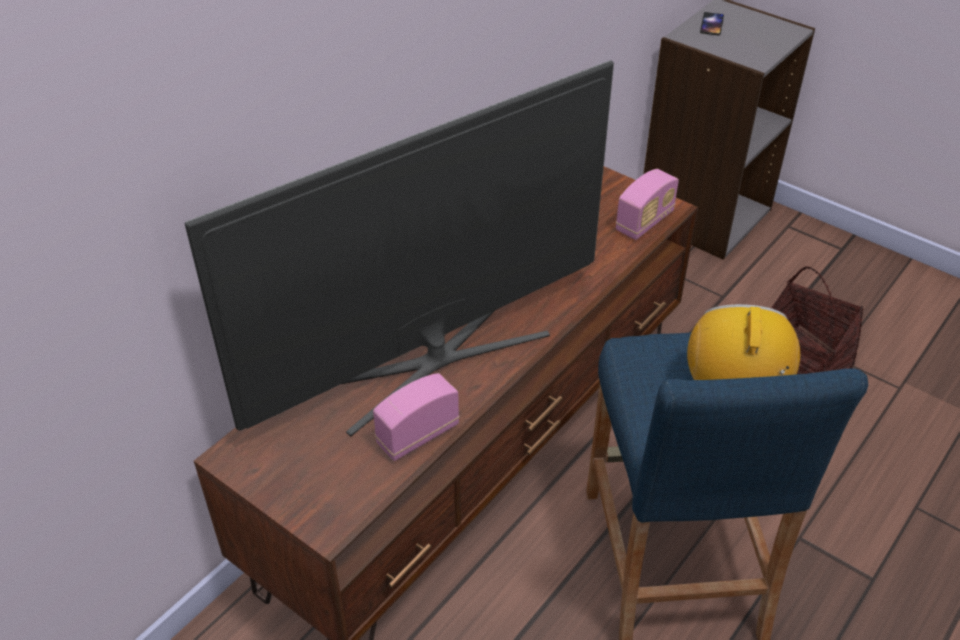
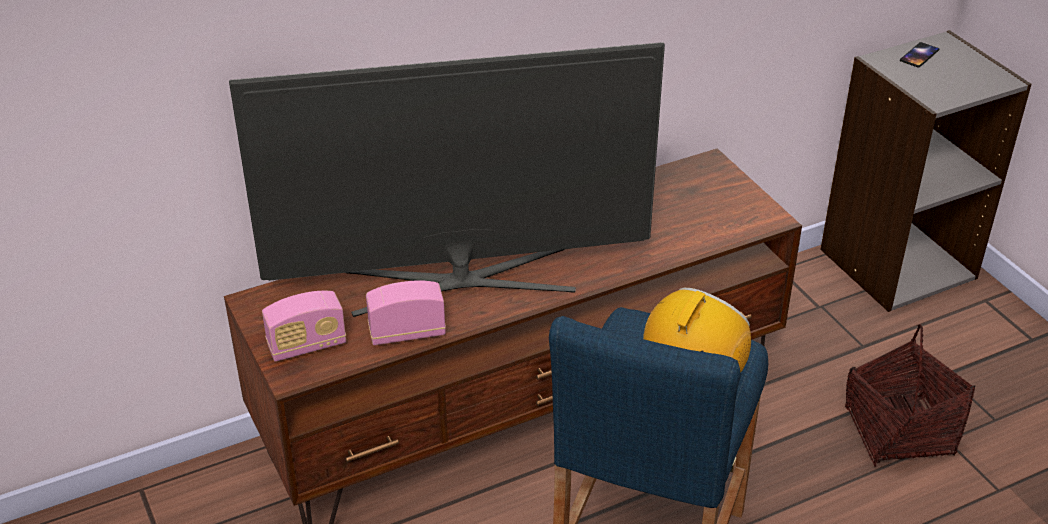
camera: 25 degrees right, 5 degrees down
(644, 222) = (737, 224): radio -> radio (307, 346)

